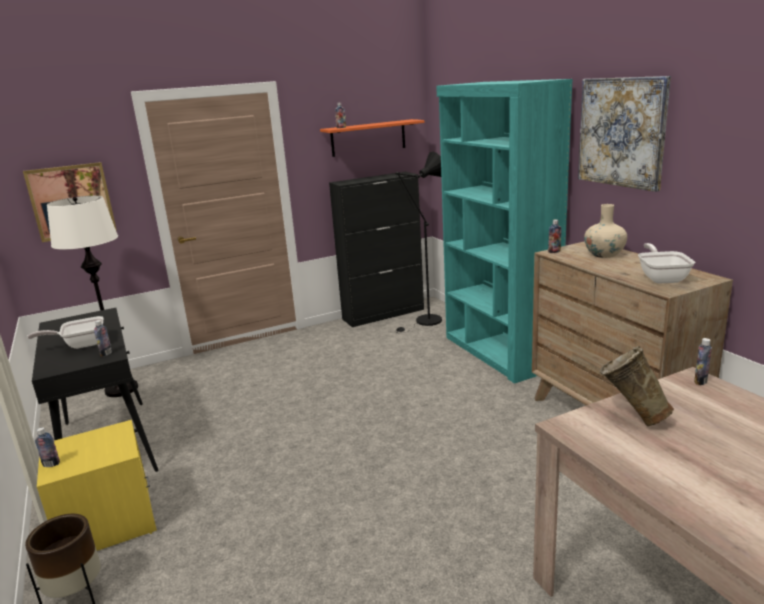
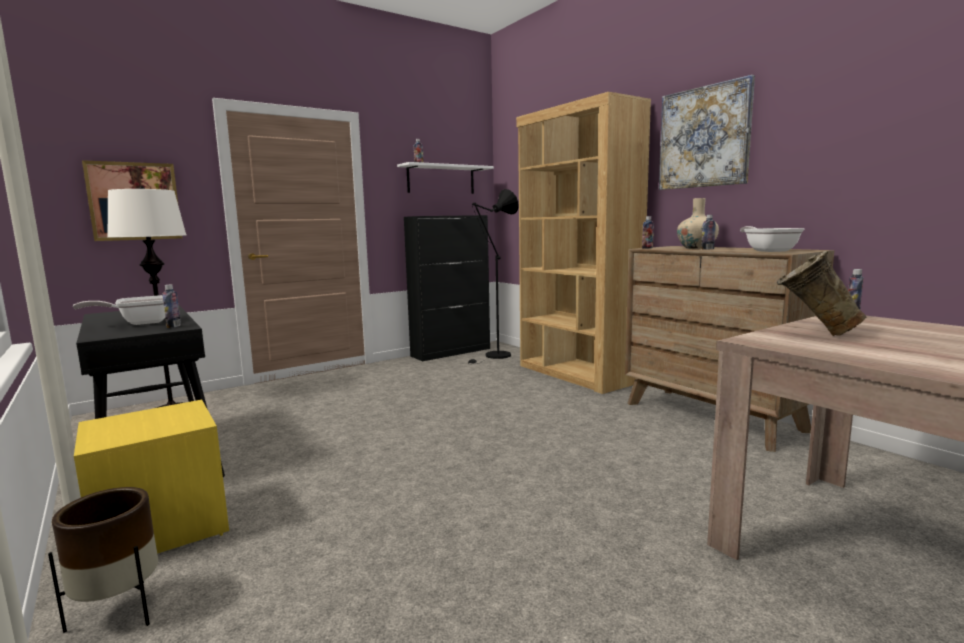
camera: 10 degrees left, 10 degrees down
(51, 464) = (95, 436): bottle -> bottle (707, 249)
(368, 138) = (441, 179): orange shelf -> white shelf
(498, 352) = (576, 374): turquoise bookcase -> brown bookcase

